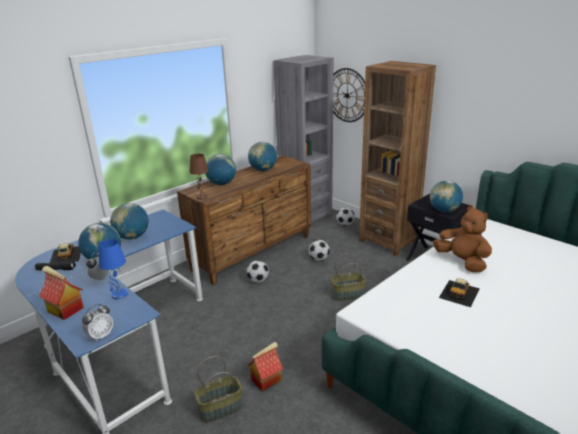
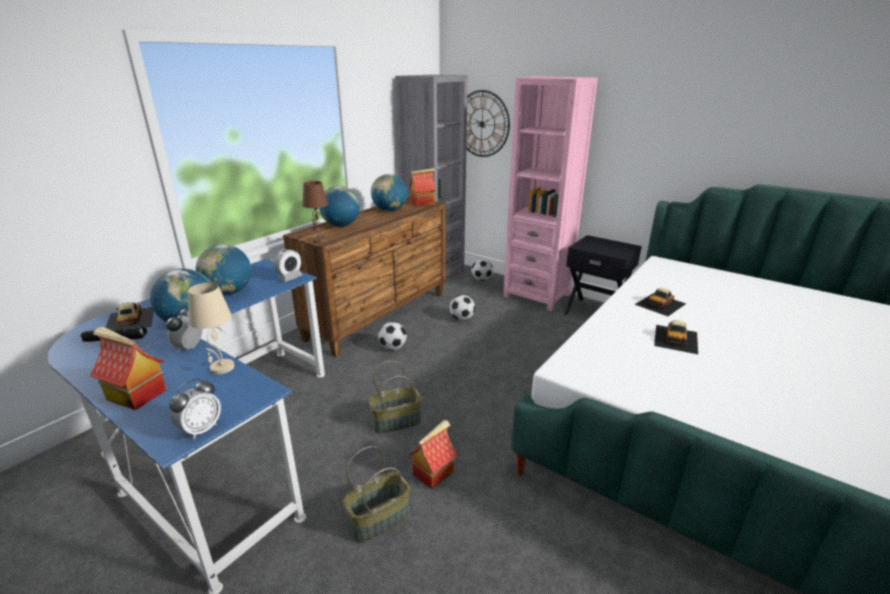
camera: 10 degrees left, 0 degrees up
(119, 295) = (222, 368): blue table lamp -> beige table lamp
(177, 226) = (290, 278): none -> alarm clock
(292, 163) = (423, 203): none -> toy house
(348, 294) = (508, 357): basket -> basket (396, 421)
(388, 241) = (537, 295): brown bookcase -> pink bookcase
(444, 210) = (612, 251): globe -> none
(462, 262) = (660, 304): brown plush toy -> toy car

